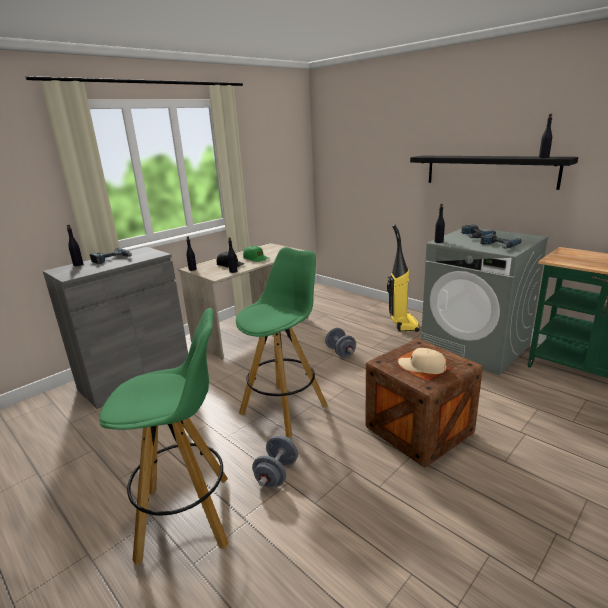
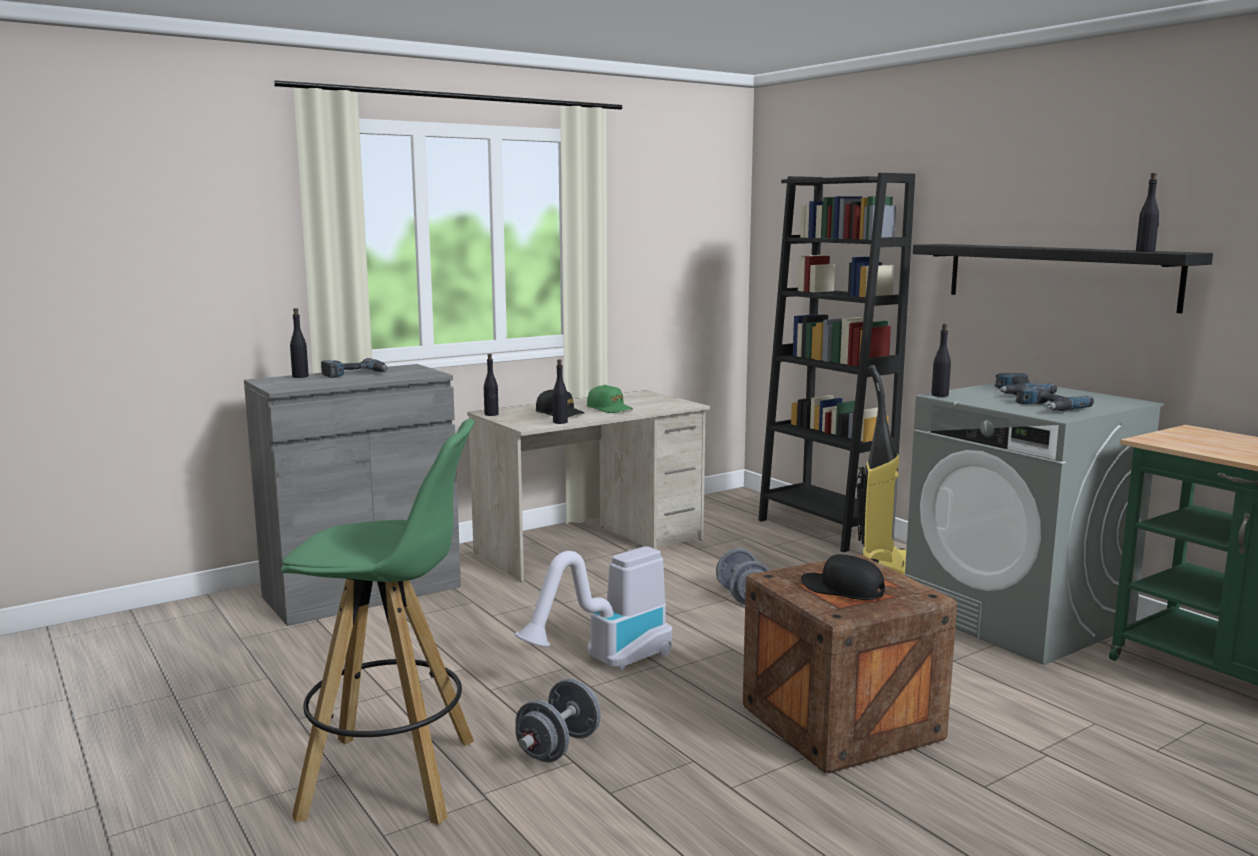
camera: 10 degrees right, 10 degrees down
(284, 408) = (606, 663): green stool -> vacuum cleaner
(365, 304) = (824, 529): none -> black bookcase
(422, 366) = (842, 589): beige cap -> black cap

